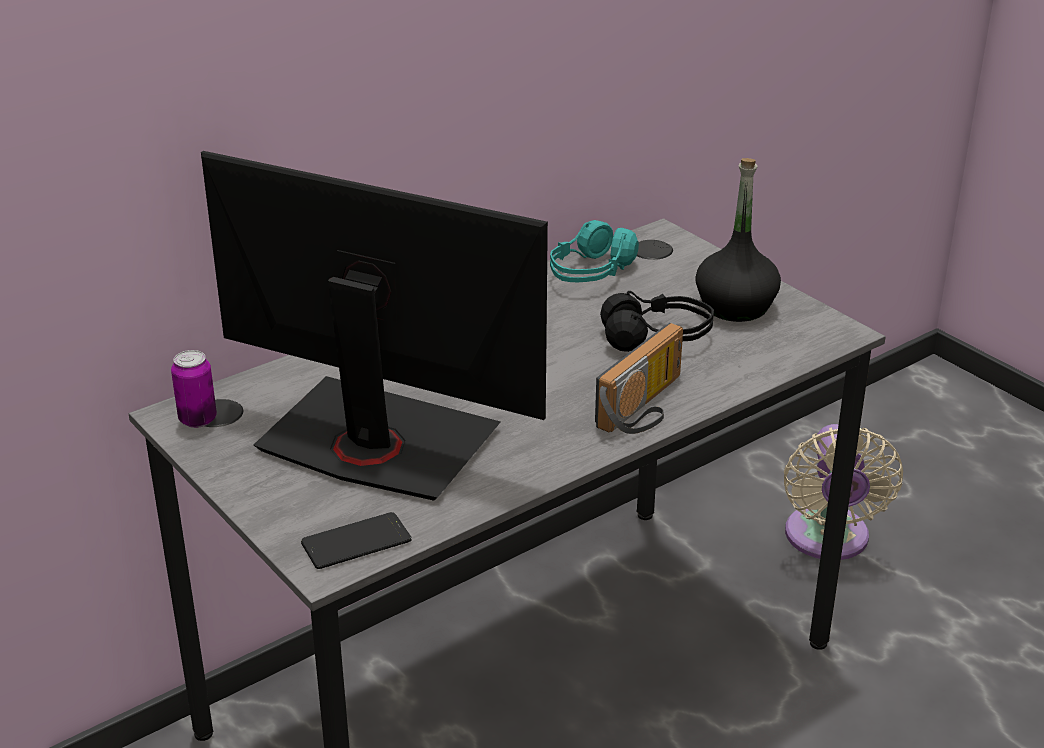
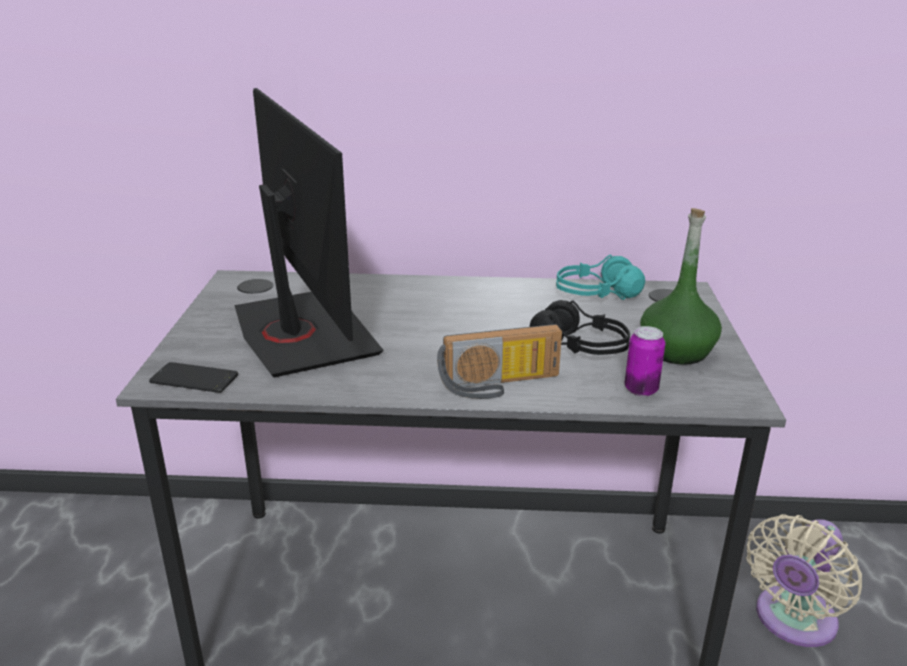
camera: 40 degrees right, 5 degrees down
(198, 419) = (239, 285): can -> can (641, 389)
(735, 306) = (676, 351): black bottle -> green bottle

